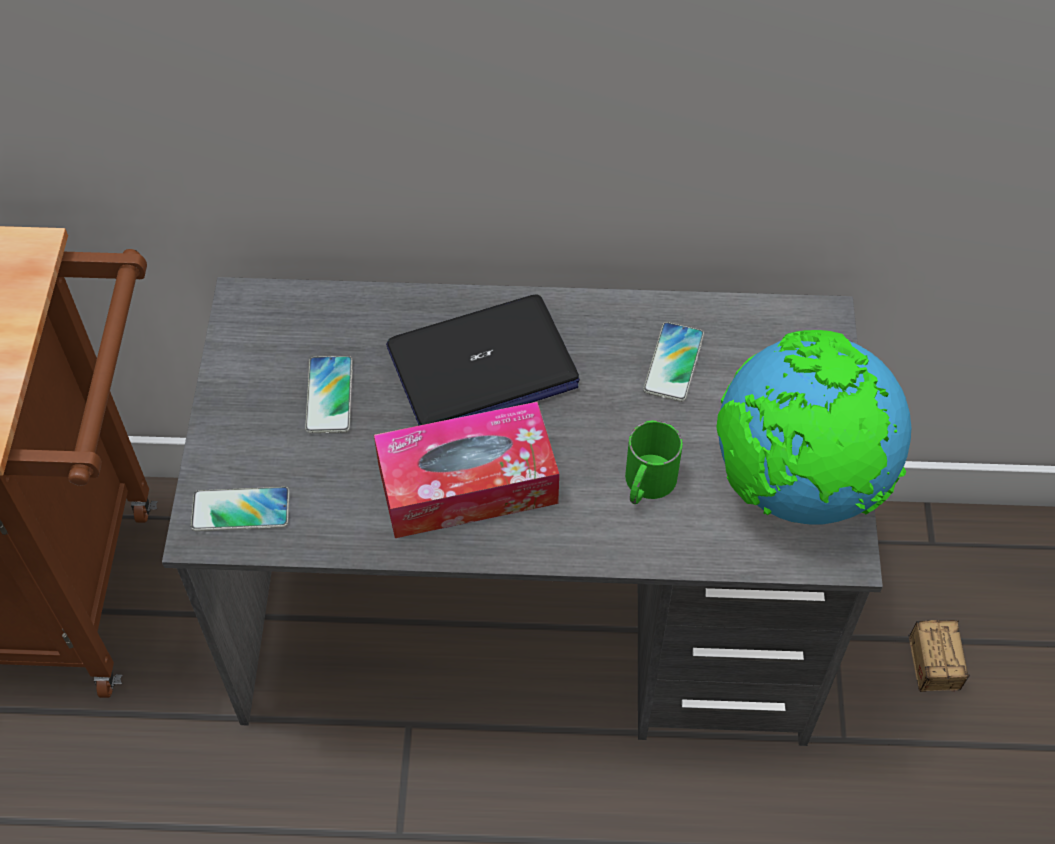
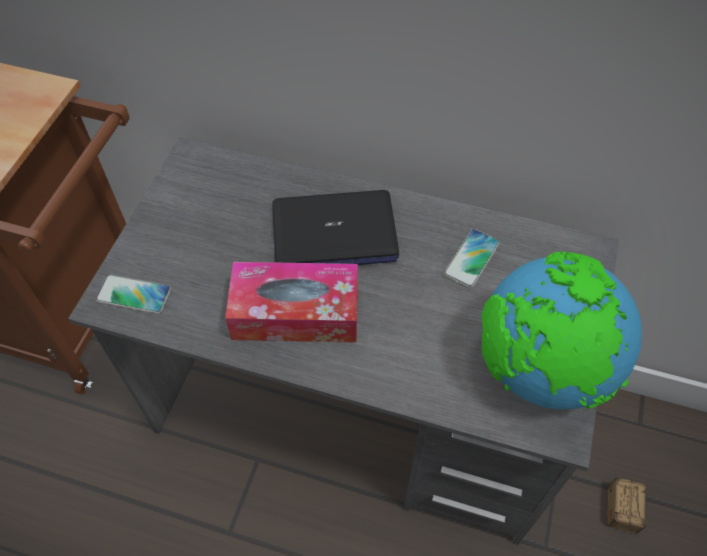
camera: 15 degrees right, 0 degrees up
(329, 395) = (223, 229): phone -> none
(646, 485) = (425, 344): green mug -> none

